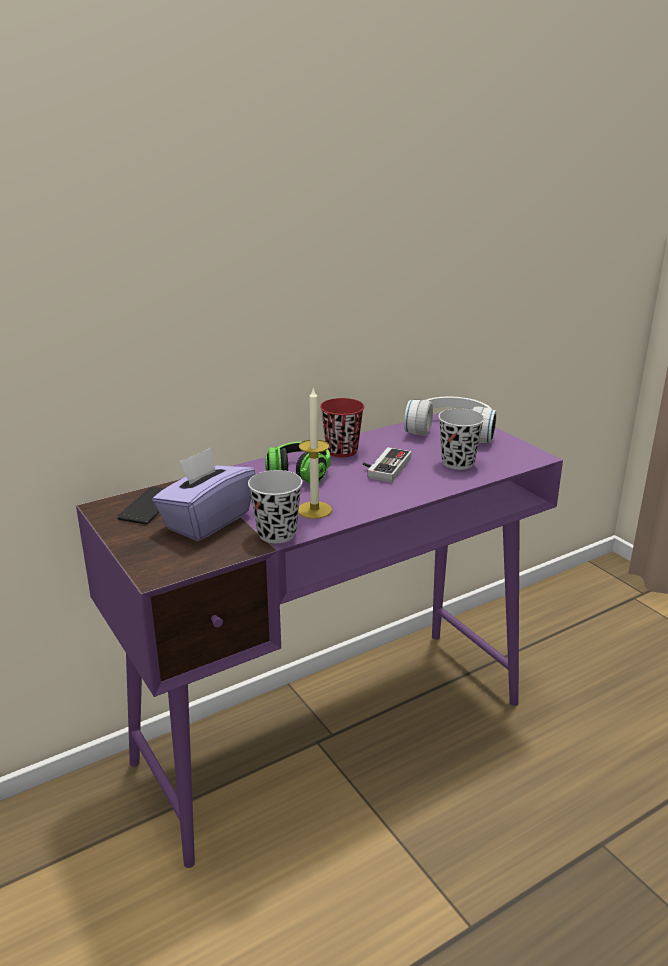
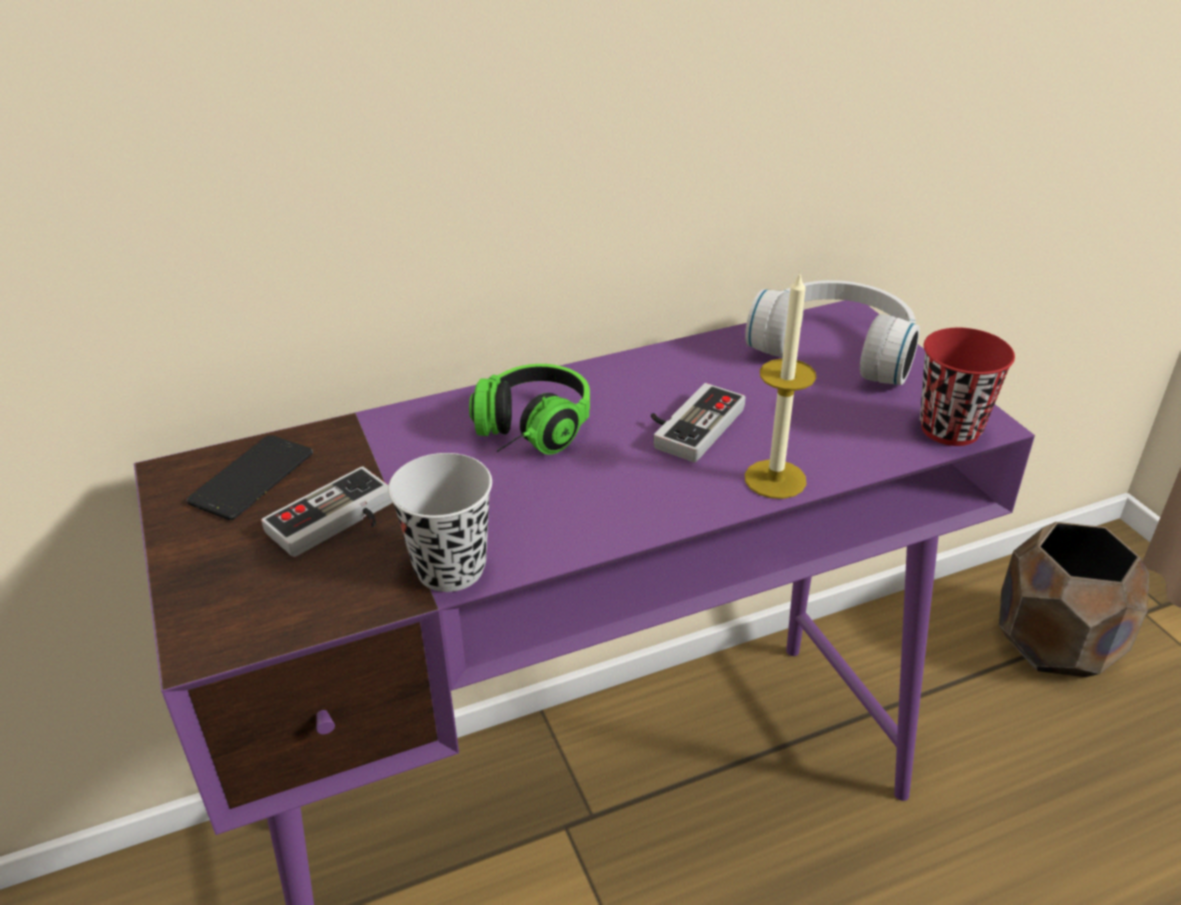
camera: 10 degrees right, 10 degrees up
(207, 521) = (337, 523): purple tissue box -> game controller
(314, 510) = (535, 516): candle -> candle (775, 479)
(342, 451) = (624, 380): red cup -> red cup (950, 429)
(458, 463) = (829, 426): black cup -> none
(588, 618) = (1056, 644): none -> brown planter

